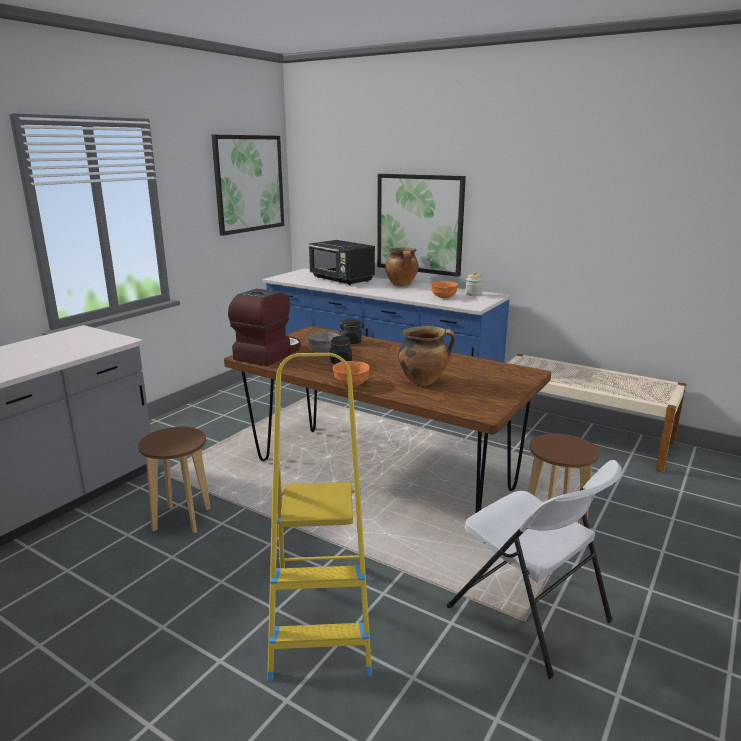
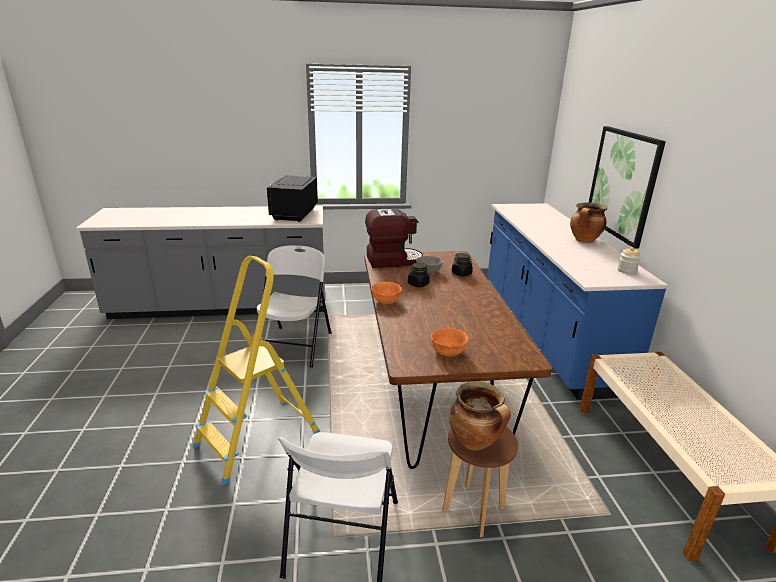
camera: 50 degrees right, 5 degrees up
(182, 519) = (295, 346): brown stool -> white chair
(249, 183) = (505, 121): picture -> none
(341, 279) = (547, 221): black microwave -> black microwave (293, 214)
(424, 381) = (432, 323): cooking pot -> cooking pot (475, 442)
(444, 296) = (590, 263): orange bowl -> orange bowl (448, 352)

